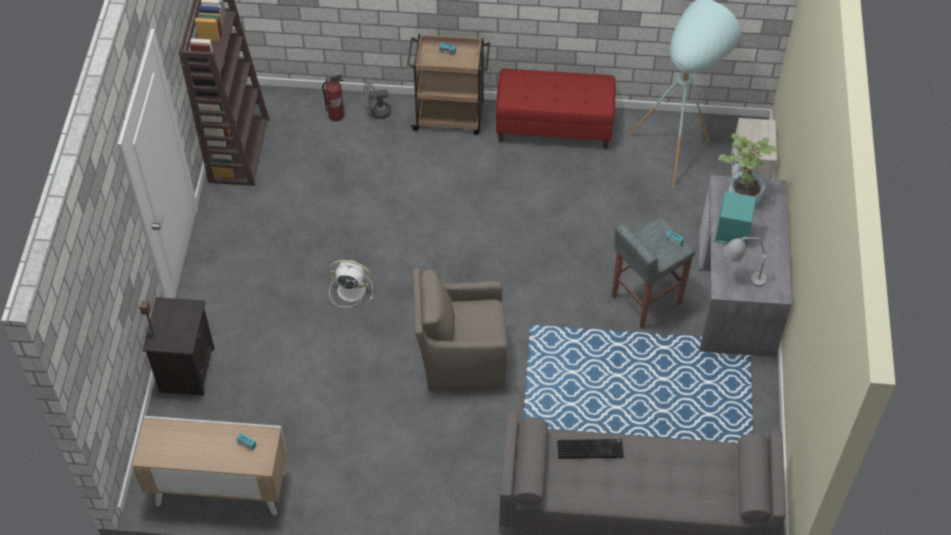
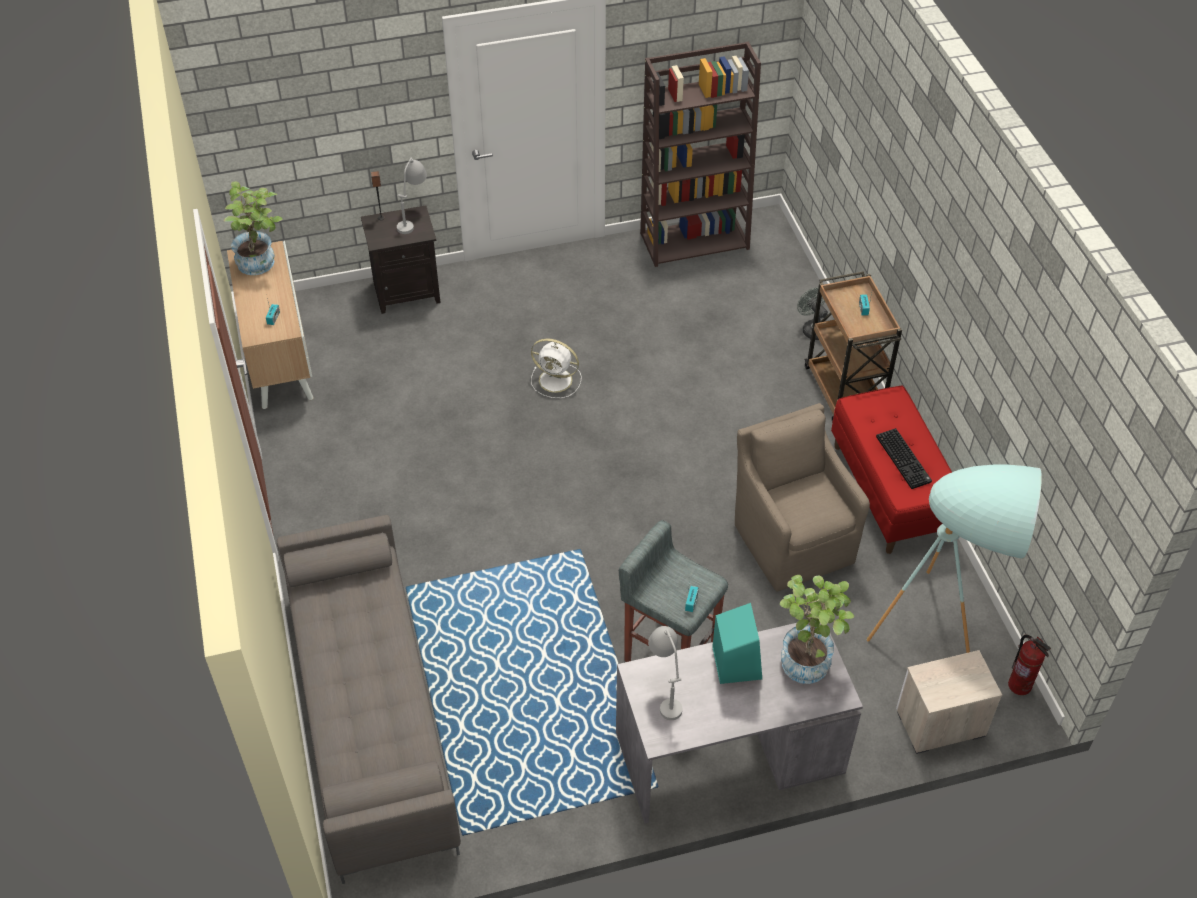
camera: 70 degrees right, 5 degrees down
(166, 309) = (413, 217): none -> grey table lamp
(166, 439) = (262, 263): none -> potted plant
(336, 115) = (787, 298): fire extinguisher -> fire extinguisher (1020, 685)
(350, 290) = (557, 380): white fan -> white fan turned 120 degrees clockwise
(460, 359) = (506, 499): brown armchair -> brown armchair (792, 540)
(590, 448) = (381, 618): keyboard -> keyboard (904, 459)

